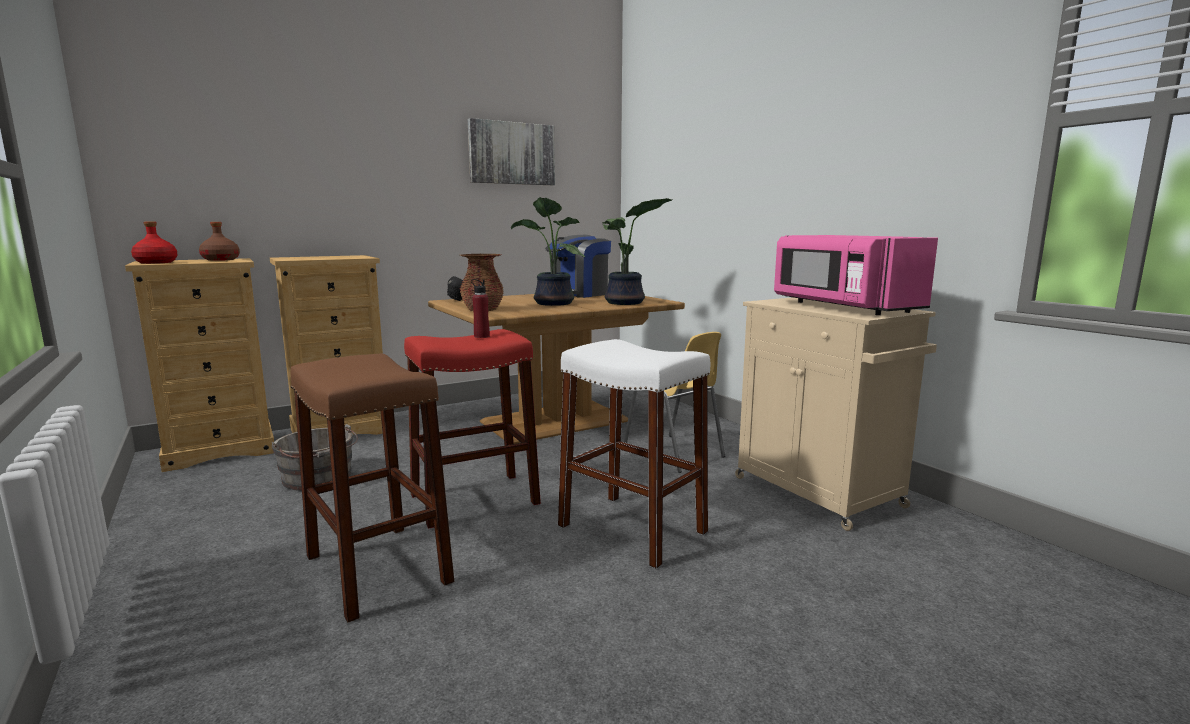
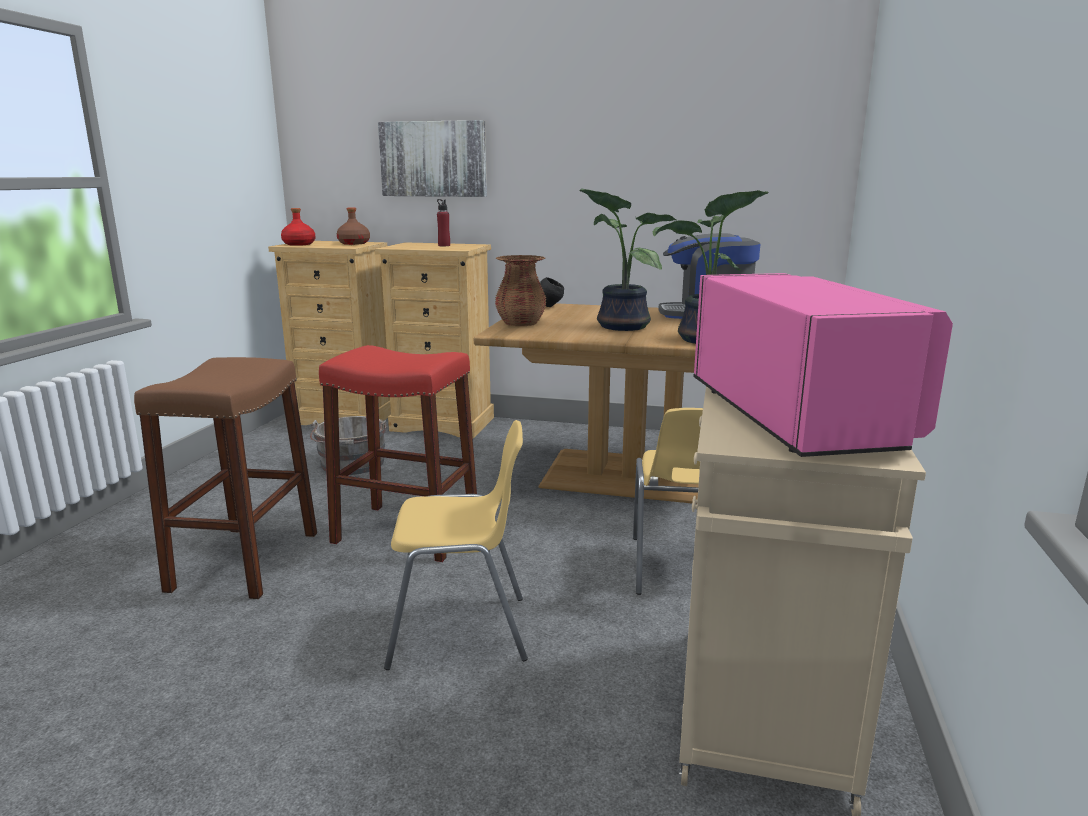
camera: 45 degrees right, 5 degrees up
(481, 336) = (412, 358): red bottle -> red bottle (444, 245)
(512, 153) = (677, 117): picture -> picture (433, 159)
(632, 529) = (460, 631): white stool -> yellow chair
(842, 307) = (797, 417): pink microwave -> pink microwave turned 150 degrees clockwise

